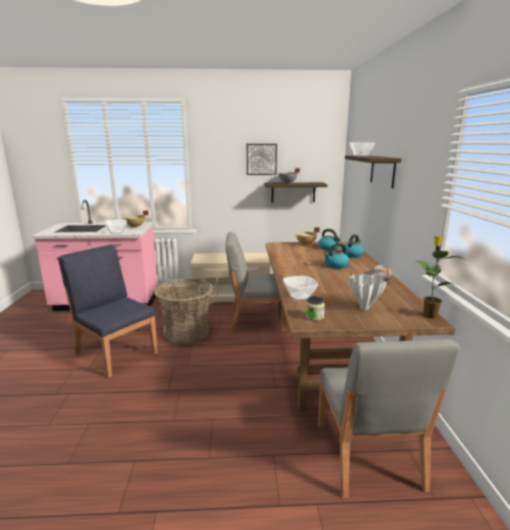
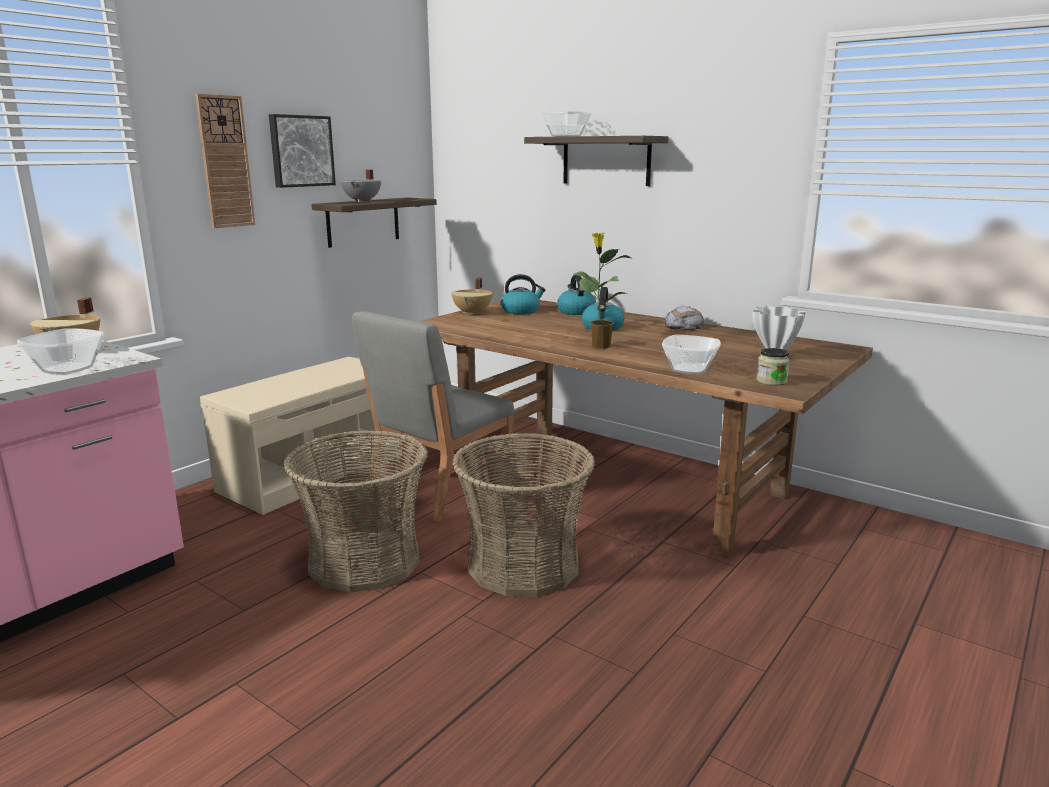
camera: 50 degrees left, 0 degrees up
(116, 353) = (299, 668): blue chair -> none
(222, 362) = (523, 565): none -> basket
(224, 163) = (225, 162): none -> wall clock
(367, 456) = (856, 555): grey chair -> none
(429, 315) = (830, 344): potted plant -> potted plant (599, 346)

